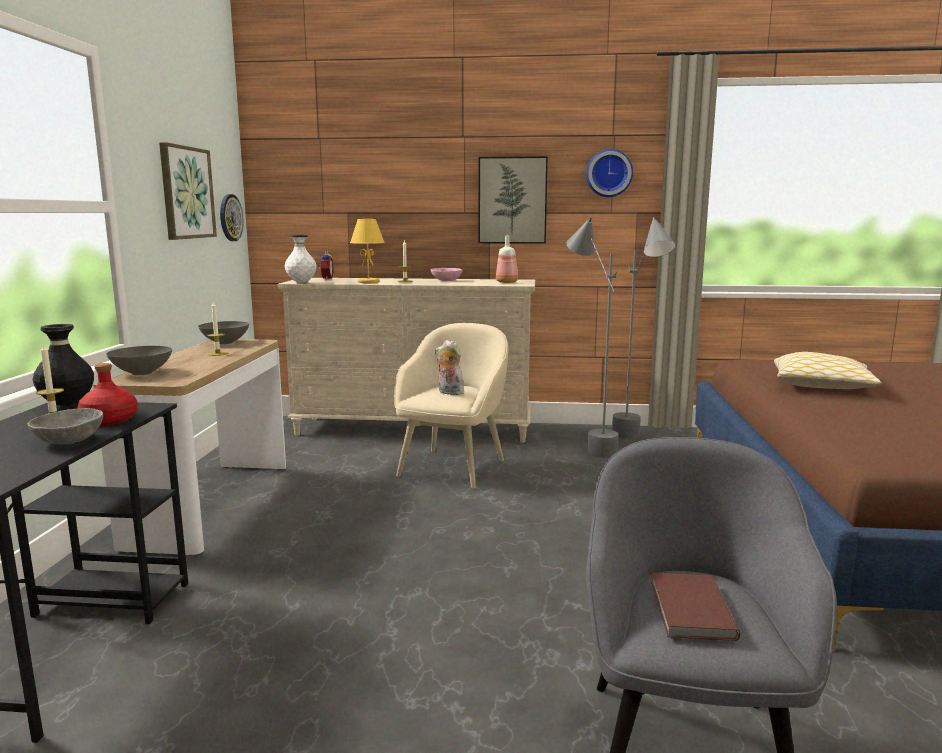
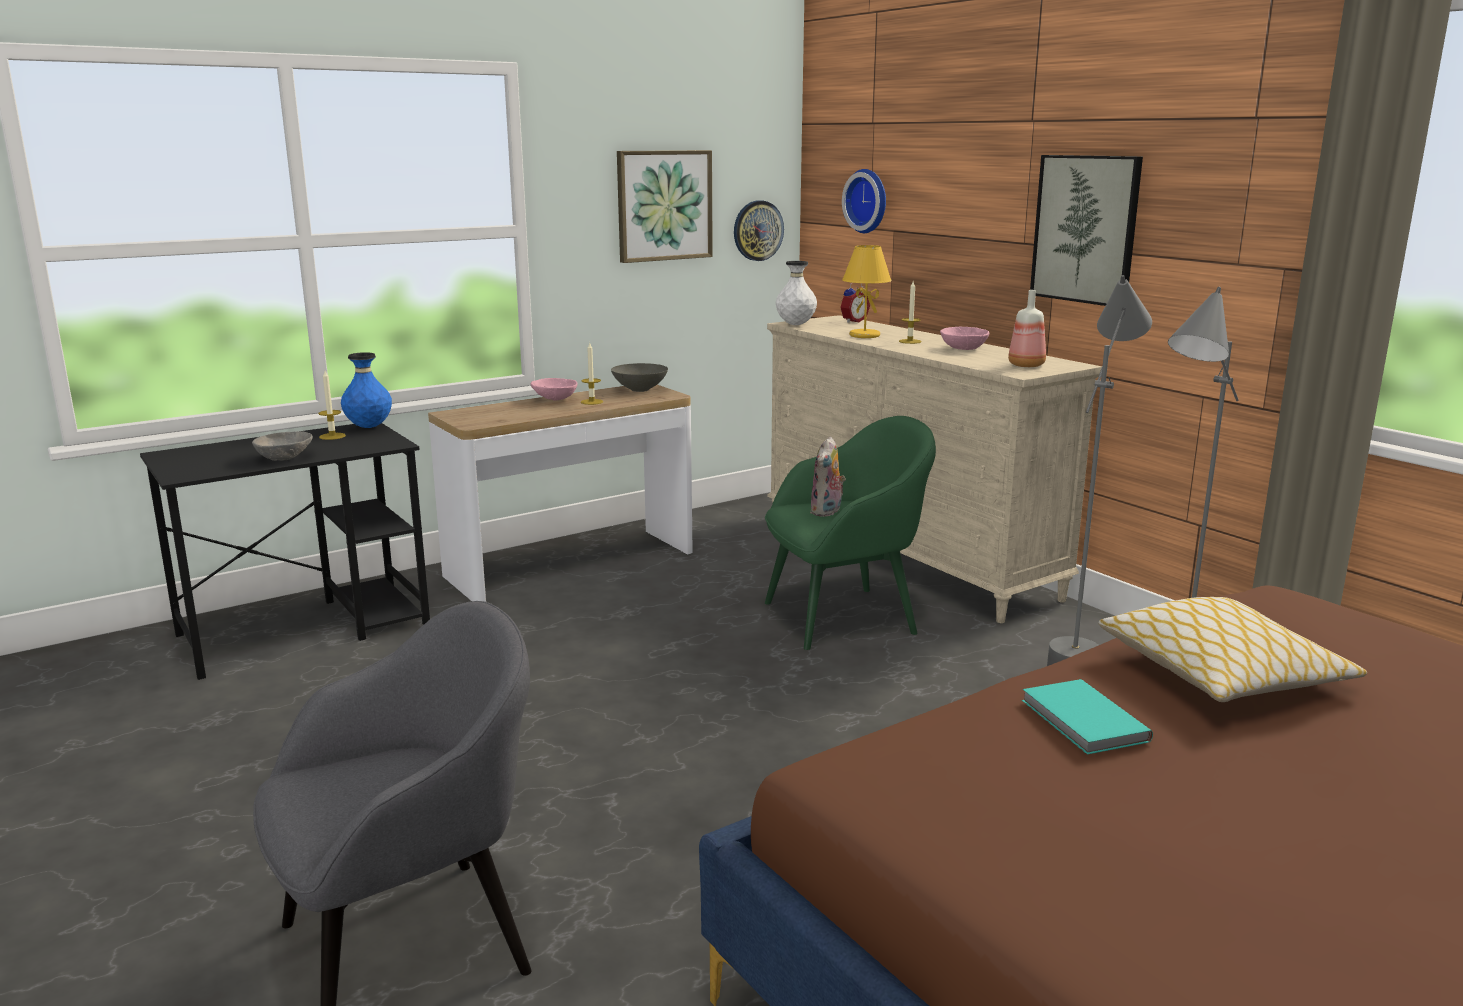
camera: 50 degrees right, 5 degrees up
(67, 405) = (368, 427): black vase -> blue vase
(109, 420) = (345, 448): red bottle -> none
(142, 373) = (483, 409): grey bowl -> none
(179, 358) = (554, 399): none -> pink bowl
(448, 392) = (827, 512): plush toy -> plush toy turned 150 degrees counterclockwise
(453, 466) = (843, 617): beige armchair -> green armchair
(609, 173) = (1238, 190): wall clock -> wall clock (868, 201)
(689, 610) = (350, 778): brown book -> none
(856, 412) = (1082, 721): none -> turquoise book

